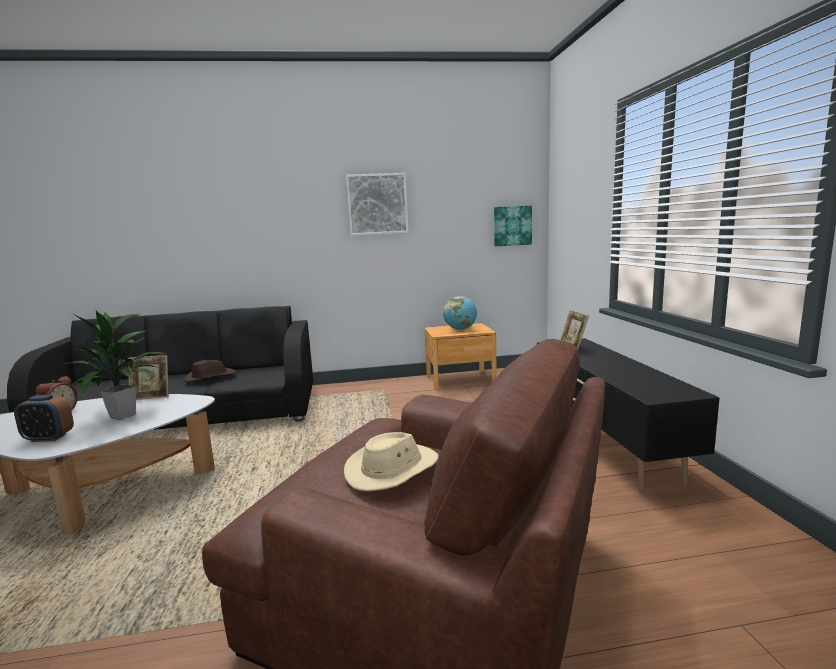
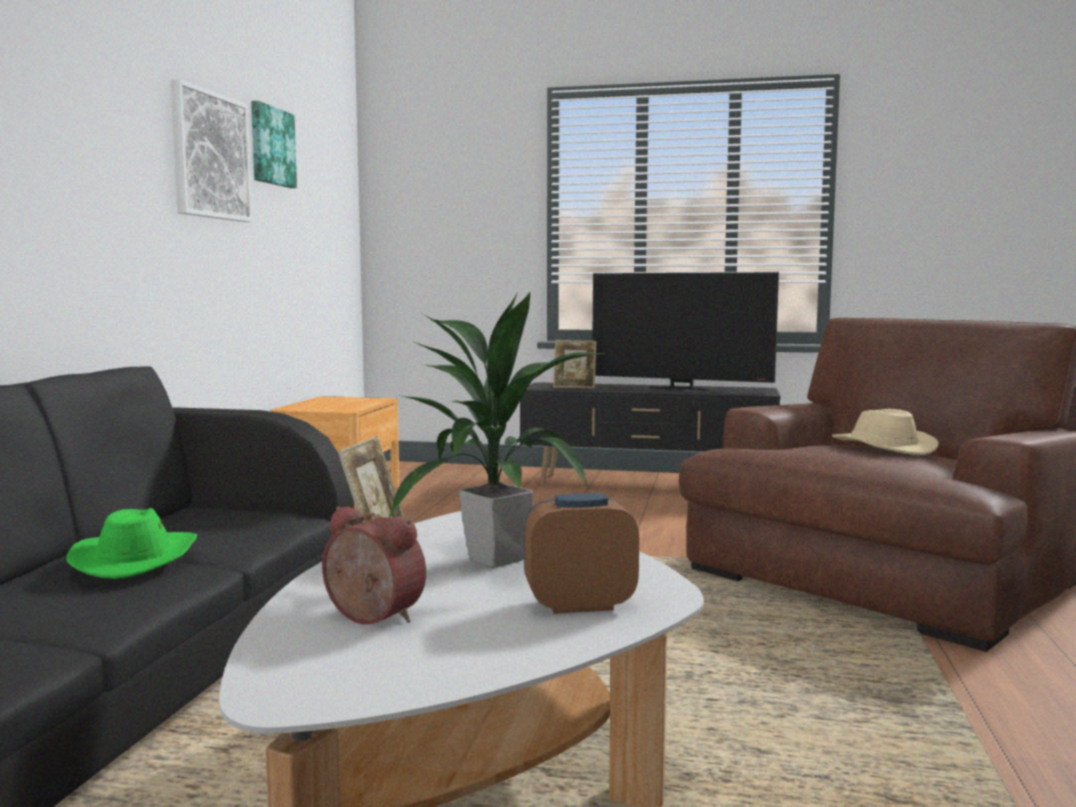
camera: 70 degrees left, 5 degrees down
(48, 438) = (579, 605): alarm clock -> alarm clock turned 120 degrees counterclockwise
(210, 377) = (136, 558): brown hat -> green hat
(460, 329) = (340, 403): globe -> none
(512, 226) = (336, 231): picture -> picture (271, 146)
(626, 371) = (680, 388): none -> television

